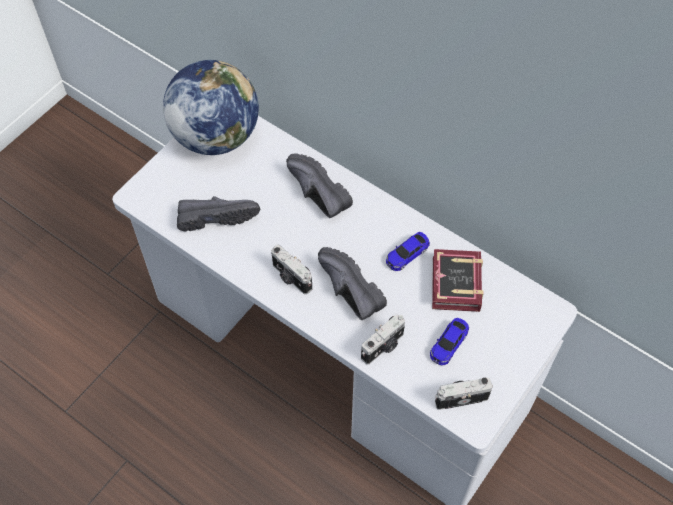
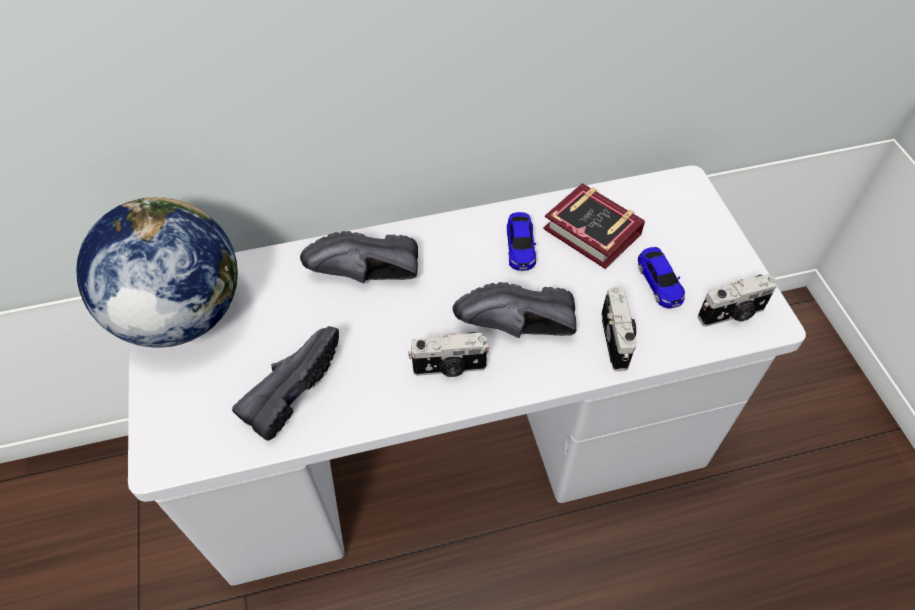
camera: 50 degrees left, 5 degrees down
(461, 398) = (732, 314): camera -> camera turned 135 degrees counterclockwise

